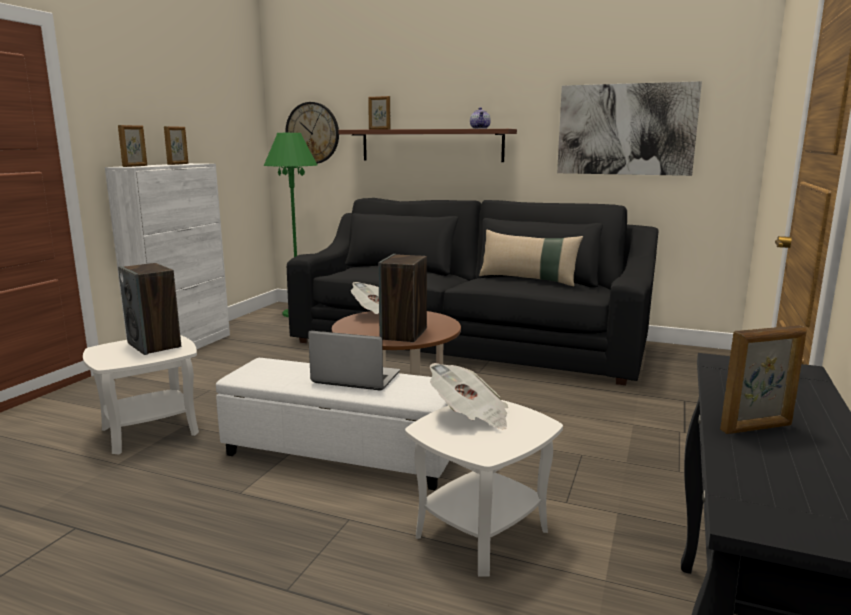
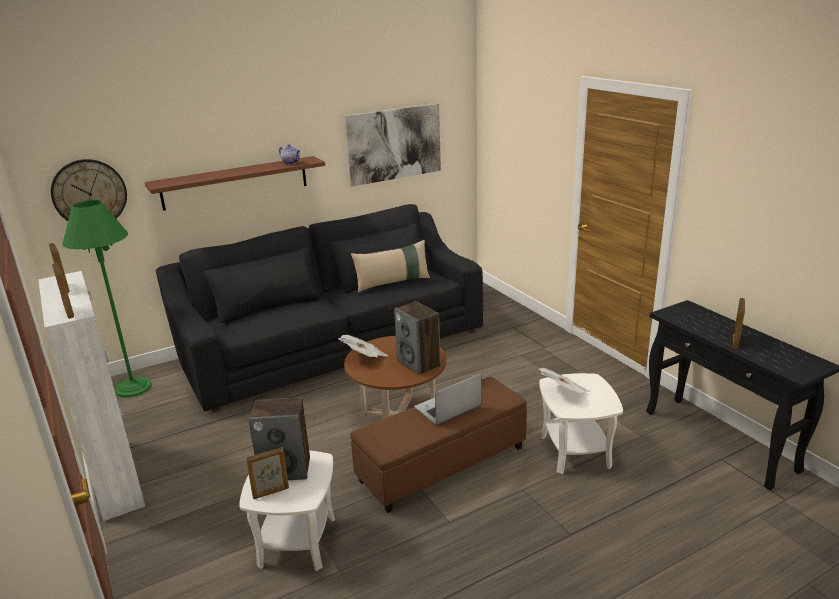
camera: 50 degrees left, 10 degrees up
(341, 454) = (443, 464): white ottoman -> brown ottoman
(379, 129) = (182, 178): picture frame -> picture frame (271, 492)

